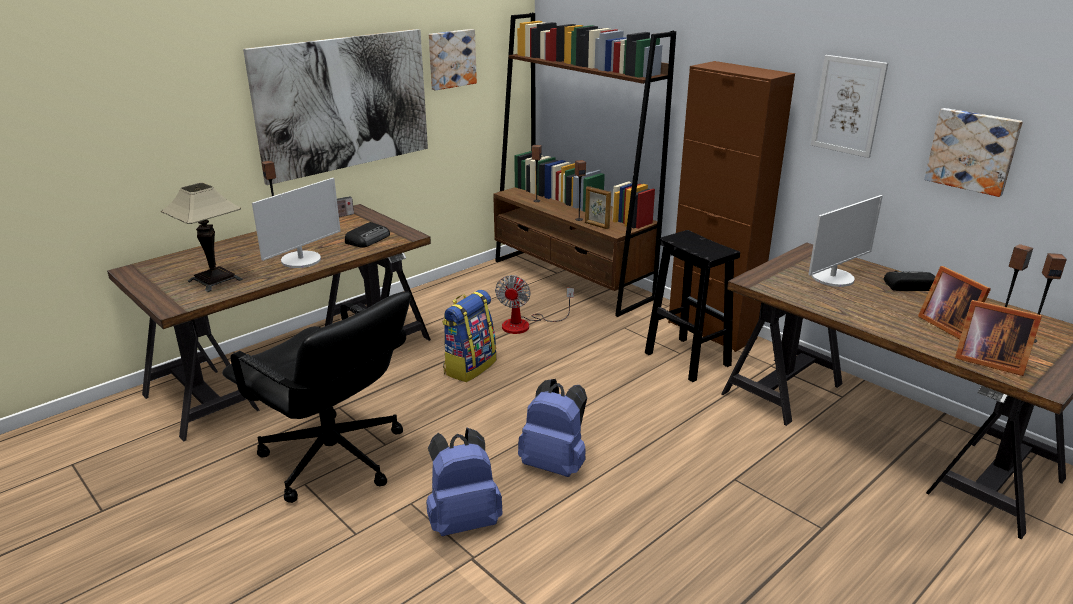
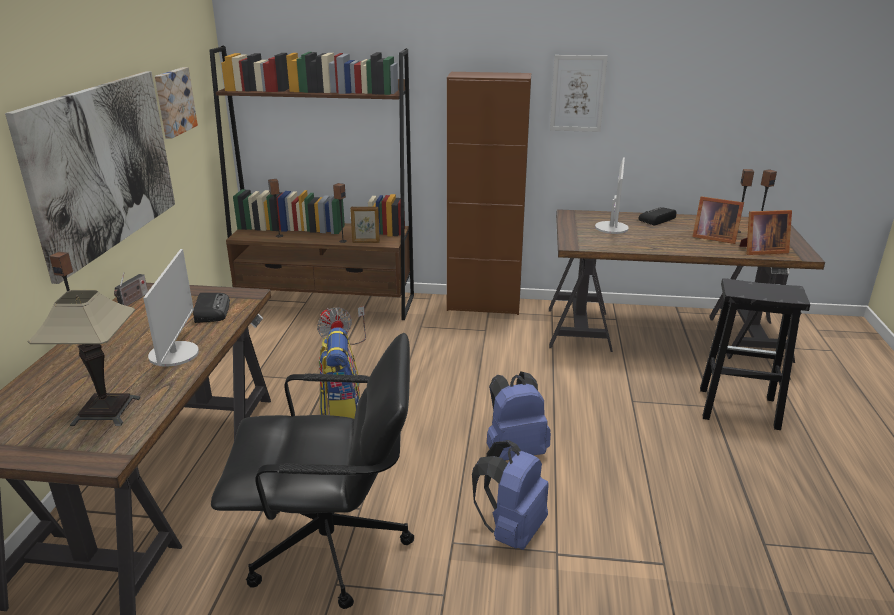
camera: 40 degrees left, 0 degrees up
(686, 358) = (494, 332): black stool -> black stool (737, 408)
(973, 151) = (677, 112): picture -> none

